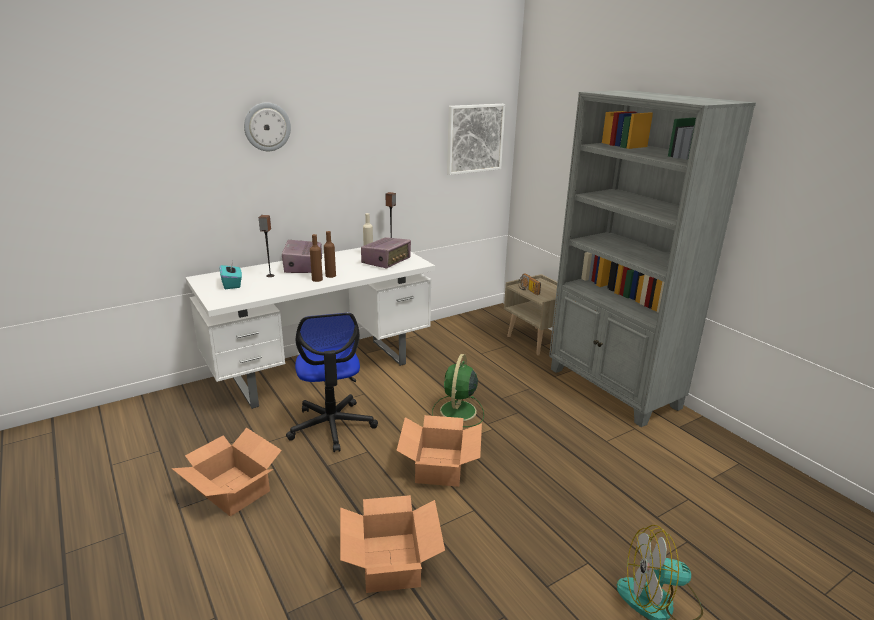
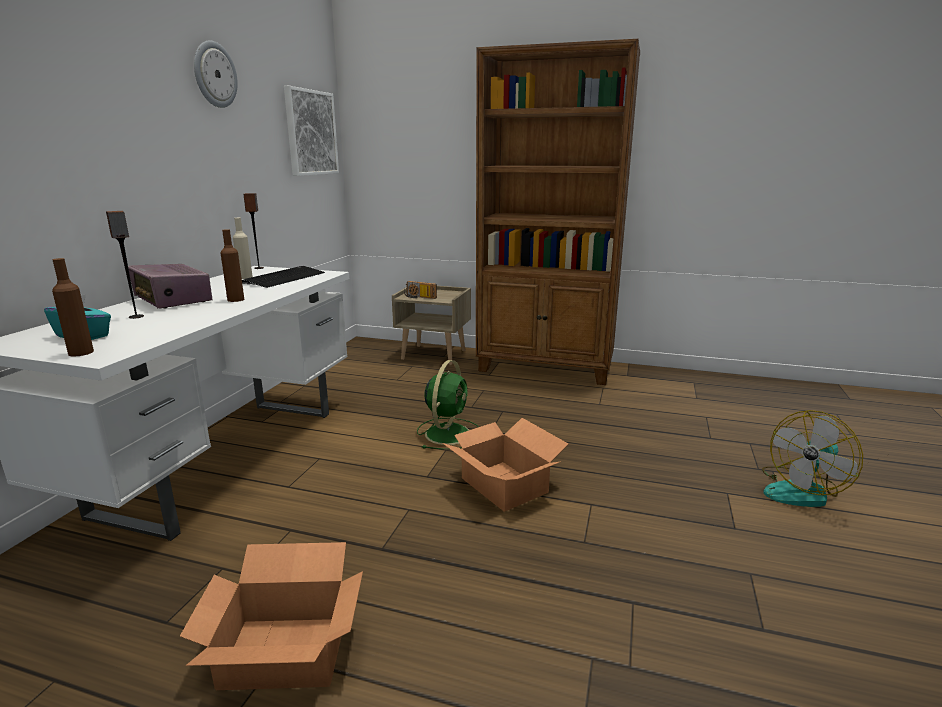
camera: 40 degrees left, 5 degrees down
(267, 127) = (67, 69): wall clock -> wall clock (214, 75)
(317, 279) = (224, 306): brown bottle -> brown bottle (81, 352)
(332, 426) = (326, 506): office chair -> none
(386, 261) = (284, 278): radio -> keyboard
(390, 562) = (597, 598): cardboard box -> none
(457, 412) = (448, 433): green fan -> green fan turned 135 degrees counterclockwise
(613, 389) = (546, 368): grey bookcase -> brown bookcase

